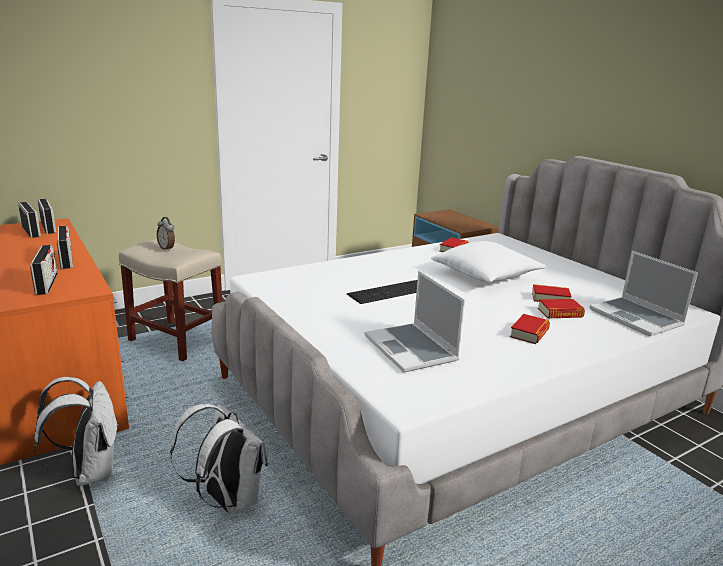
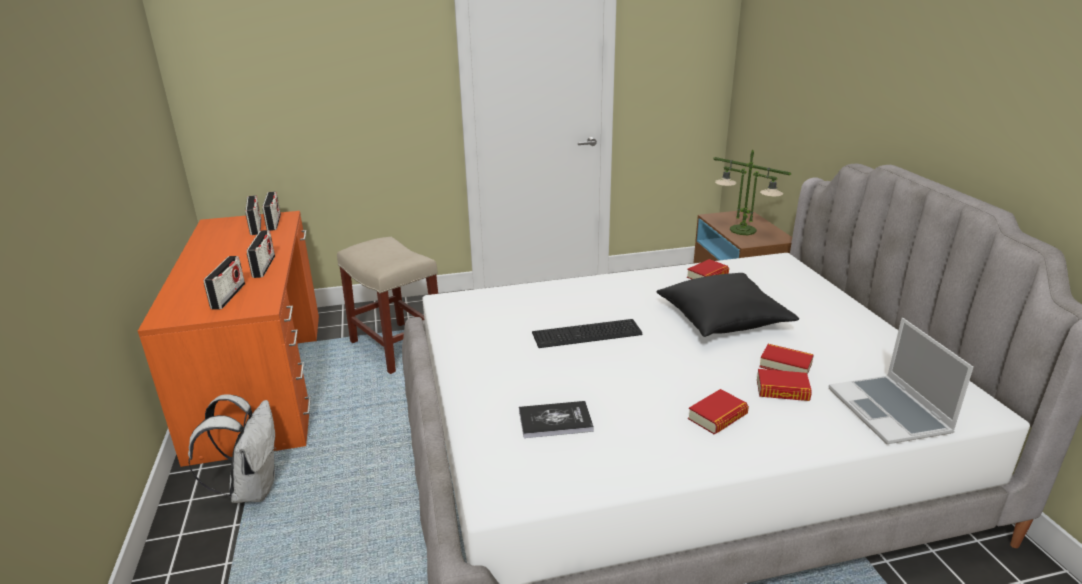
camera: 20 degrees right, 5 degrees up
(167, 248) = (383, 251): alarm clock -> none
(227, 499) = (359, 546): white backpack -> none
(412, 349) = (555, 421): laptop -> book
(455, 222) = (743, 230): none -> table lamp
(486, 275) = (723, 320): white pillow -> black pillow

